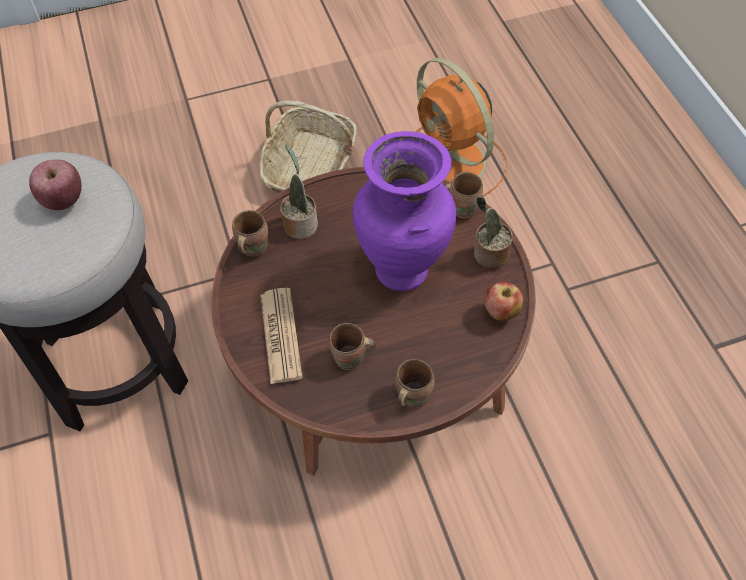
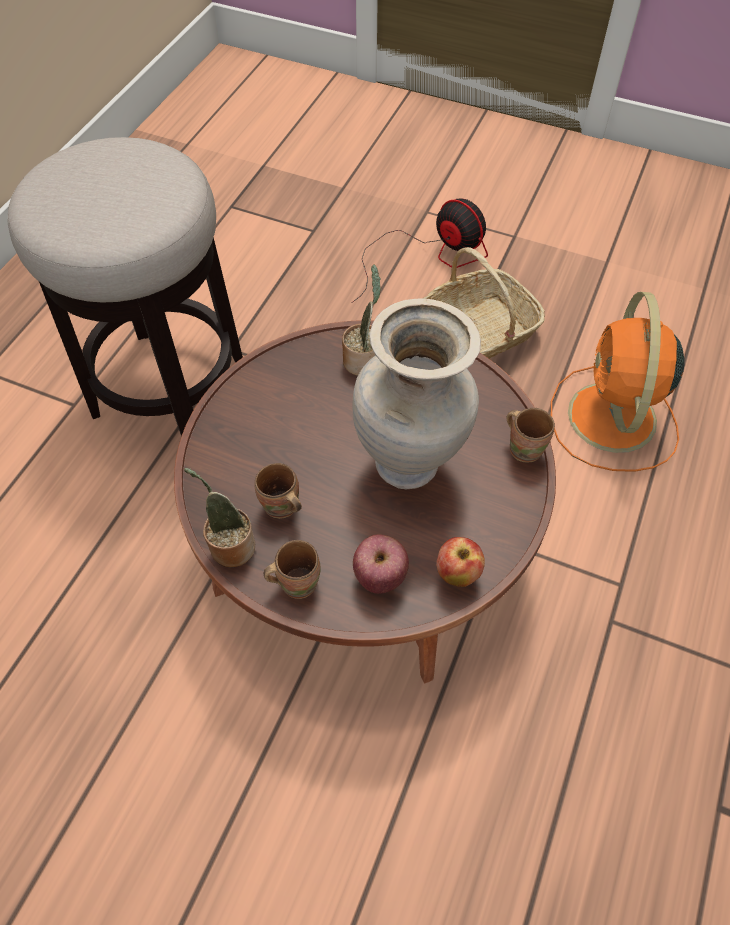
camera: 40 degrees right, 0 degrees up
(64, 200) = (137, 190): apple -> apple (380, 576)
(221, 131) = (430, 256): none -> fan
(251, 247) = (301, 351): brown mug -> none
(281, 335) = (245, 441): newspaper -> none
(404, 270) = (410, 465): purple vase -> beige vase
(488, 255) = (503, 511): potted plant -> potted plant (229, 545)

